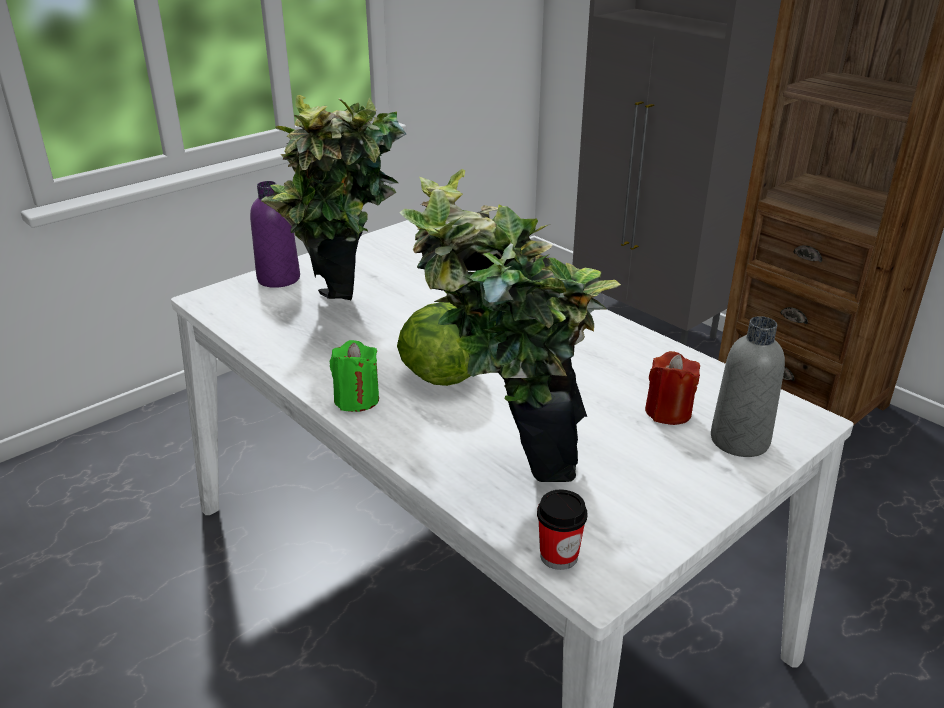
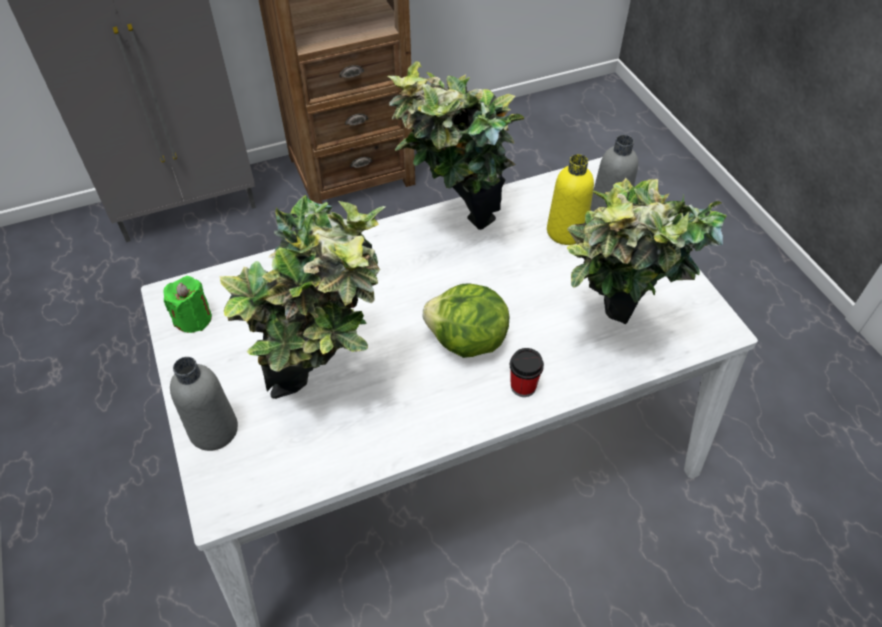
camera: 70 degrees left, 20 degrees up
(278, 279) = (214, 430): purple bottle -> grey bottle
(356, 399) = (481, 407): green candle -> green candle (193, 319)
(559, 556) = (697, 338): cup -> cup (523, 386)
(593, 340) = (456, 234): none -> potted plant
(668, 412) = (566, 231): red candle -> yellow bottle

